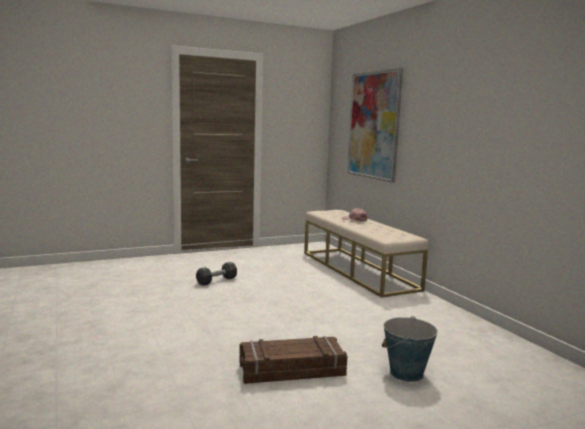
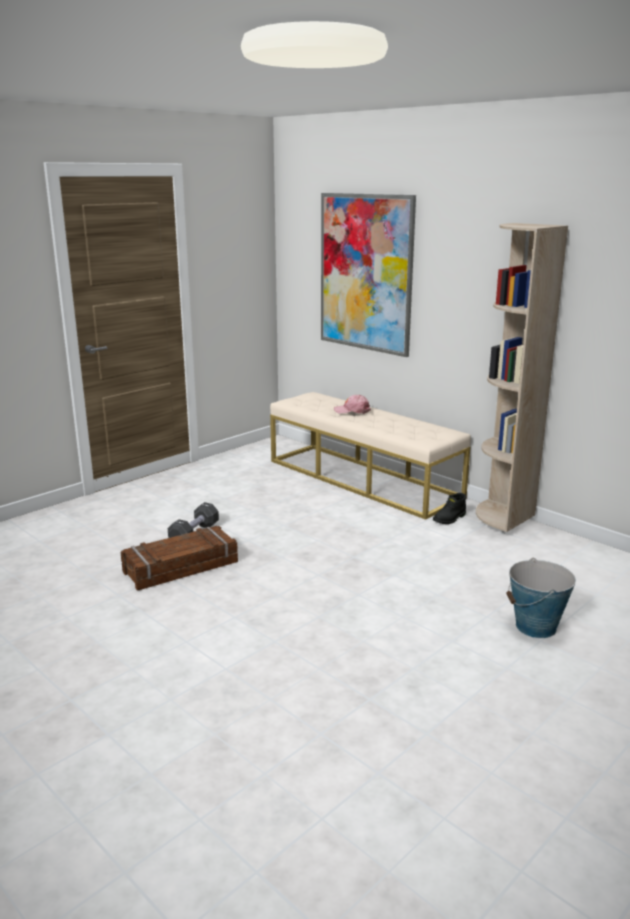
camera: 20 degrees left, 10 degrees up
(292, 370) = (412, 656): crate -> crate (181, 567)
(400, 300) = (450, 519): none -> black boot
(438, 308) = (499, 522): none -> beige bookcase

